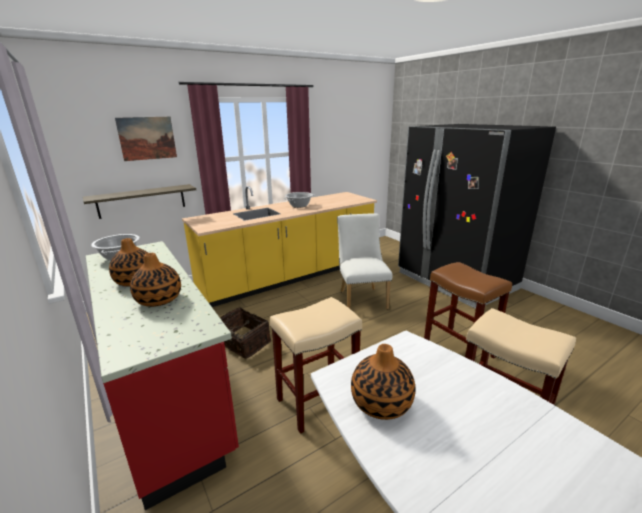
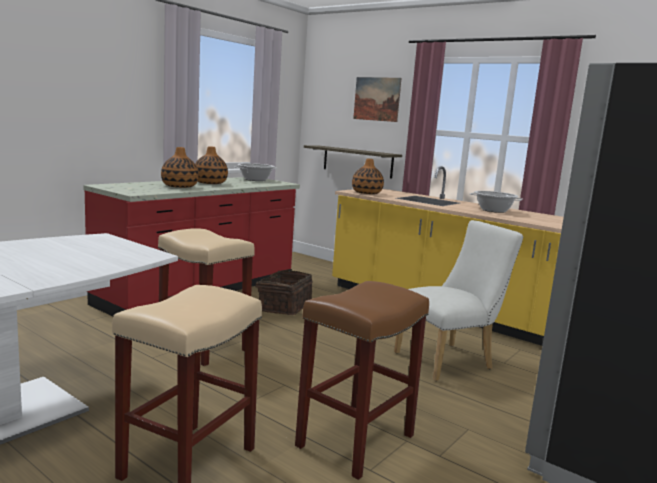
camera: 70 degrees right, 10 degrees down
(381, 403) = (62, 245): vase -> vase (366, 193)

